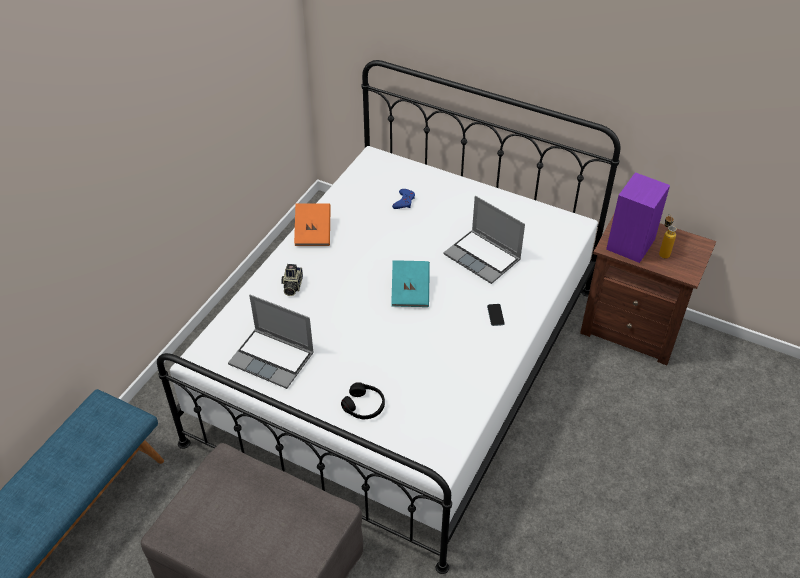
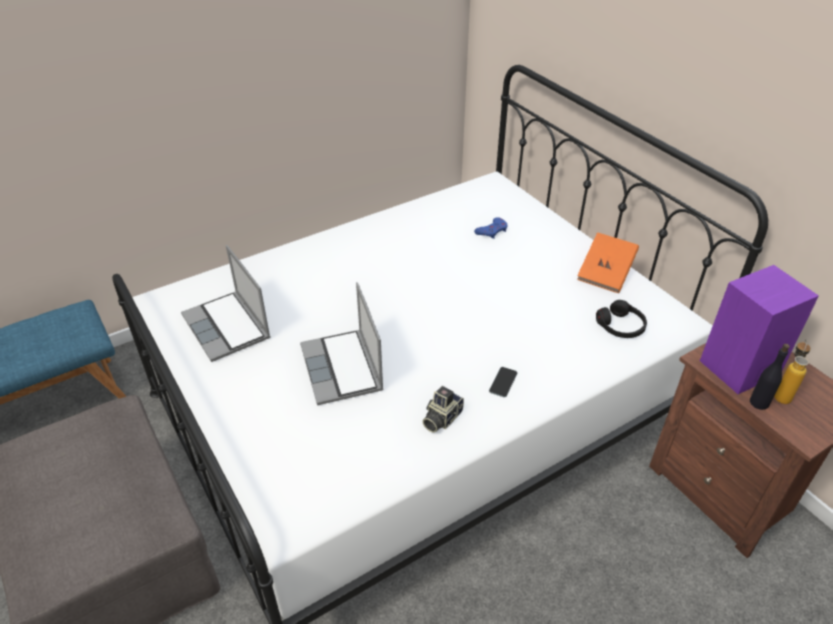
camera: 30 degrees right, 5 degrees down
(292, 286) = (309, 267): camera -> camera (441, 418)
(313, 233) = (374, 228): orange book -> orange book (605, 274)
(364, 406) = (271, 416): black headphones -> black headphones (621, 326)
(410, 292) = (424, 319): turquoise book -> none
(483, 257) = (537, 315): laptop -> laptop (343, 369)
(653, 263) = (759, 402): none -> black bottle

